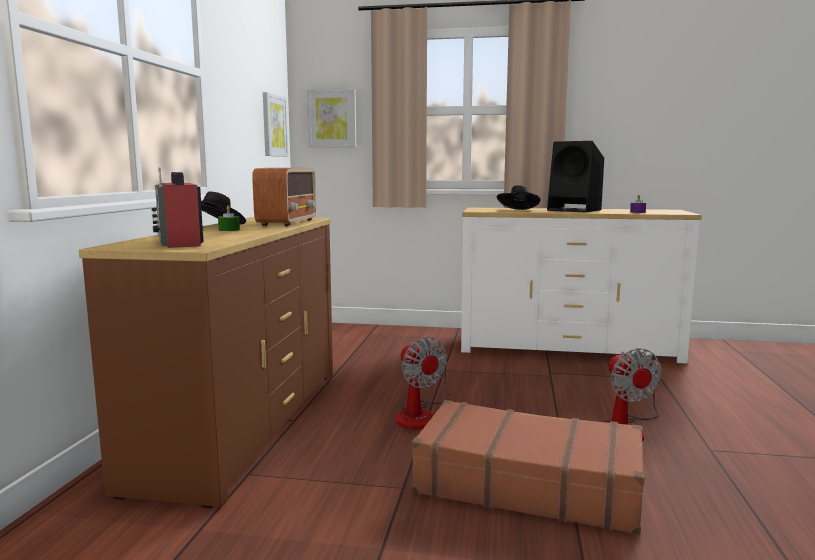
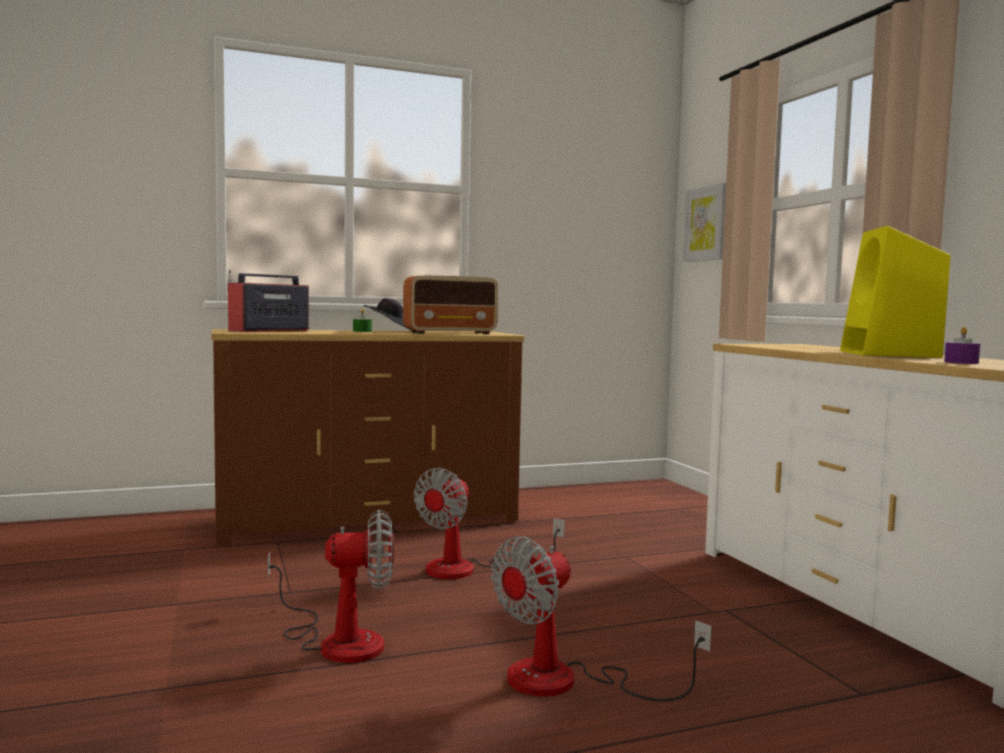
camera: 60 degrees right, 5 degrees down
(274, 126) = (626, 237): picture -> none
(518, 211) = (792, 348): black hat -> none
(527, 484) = (338, 640): brown suitcase -> fan
(575, 210) = (890, 354): black speaker -> yellow speaker

